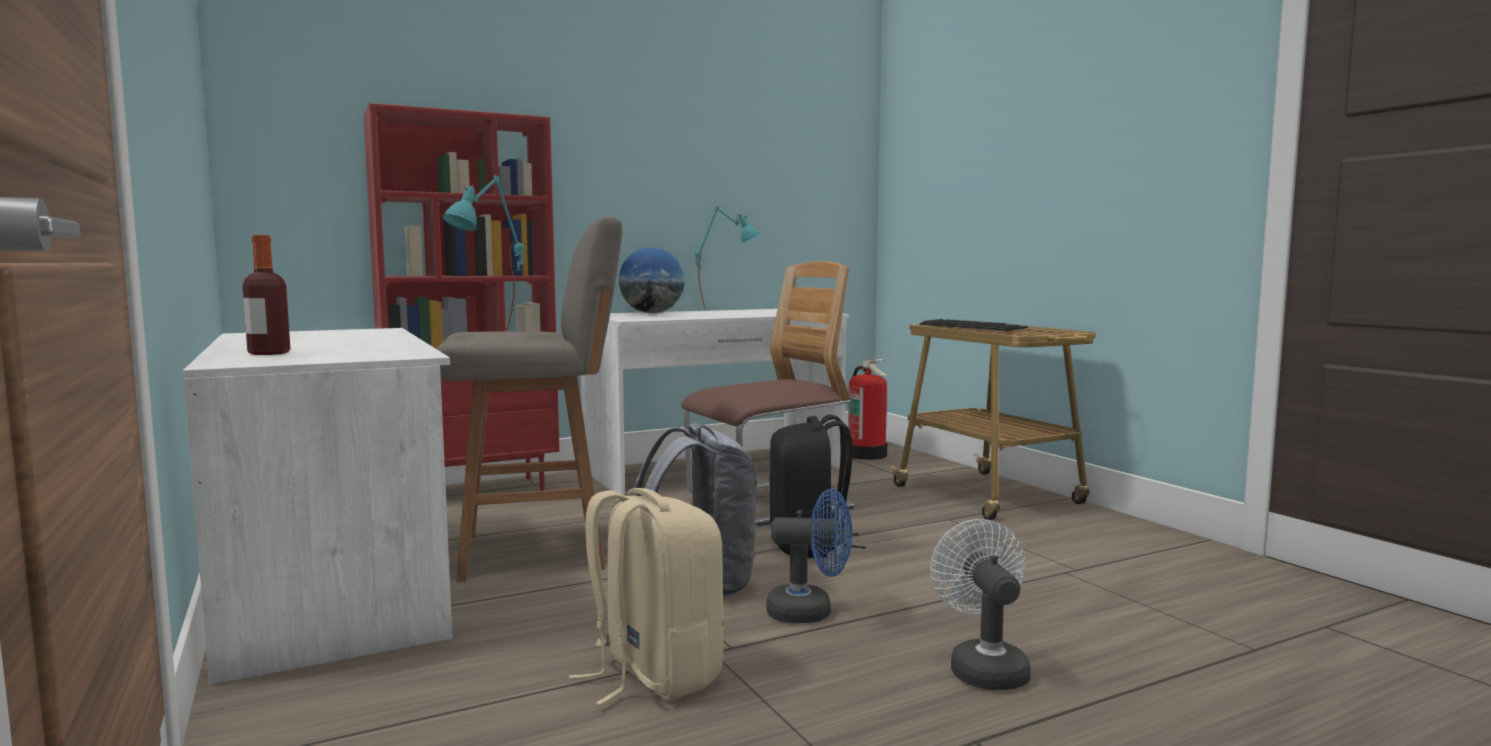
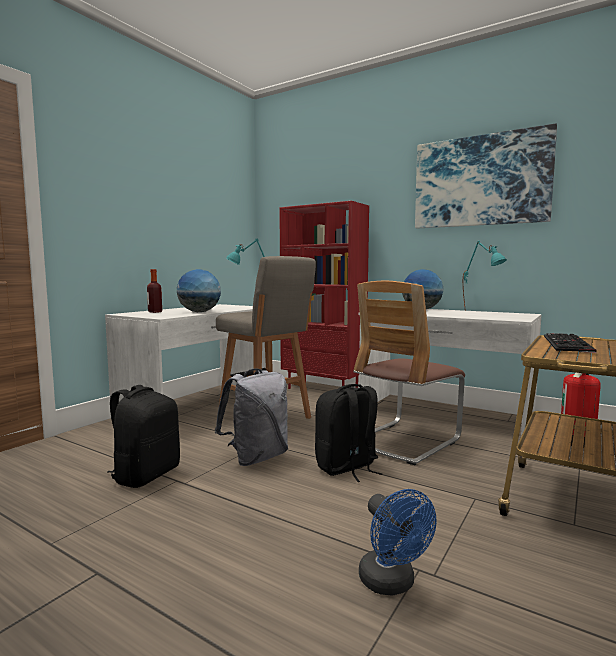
camera: 60 degrees right, 0 degrees up
(379, 343) = (199, 312): none -> globe
(653, 675) = (146, 475): beige backpack -> black backpack
(707, 118) = (480, 181): none -> picture
(769, 504) = (405, 441): chair -> chair turned 105 degrees clockwise
(810, 612) = (244, 491): blue fan -> blue fan (392, 584)
(983, 667) = (199, 559): white fan -> none

